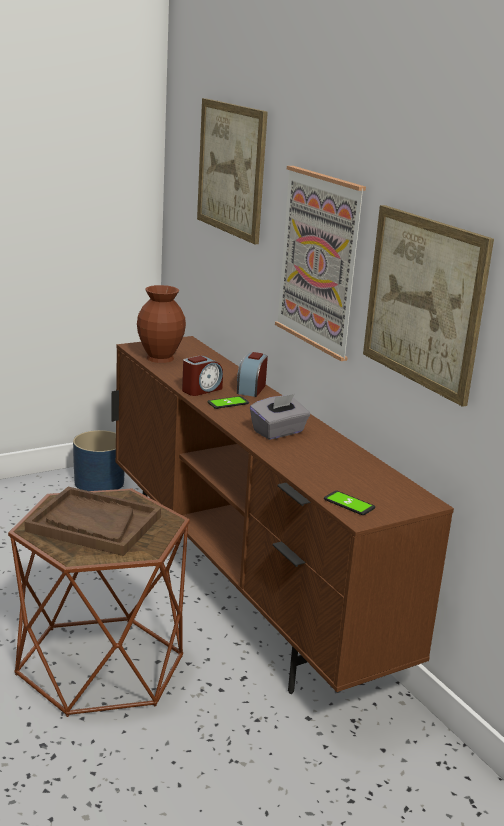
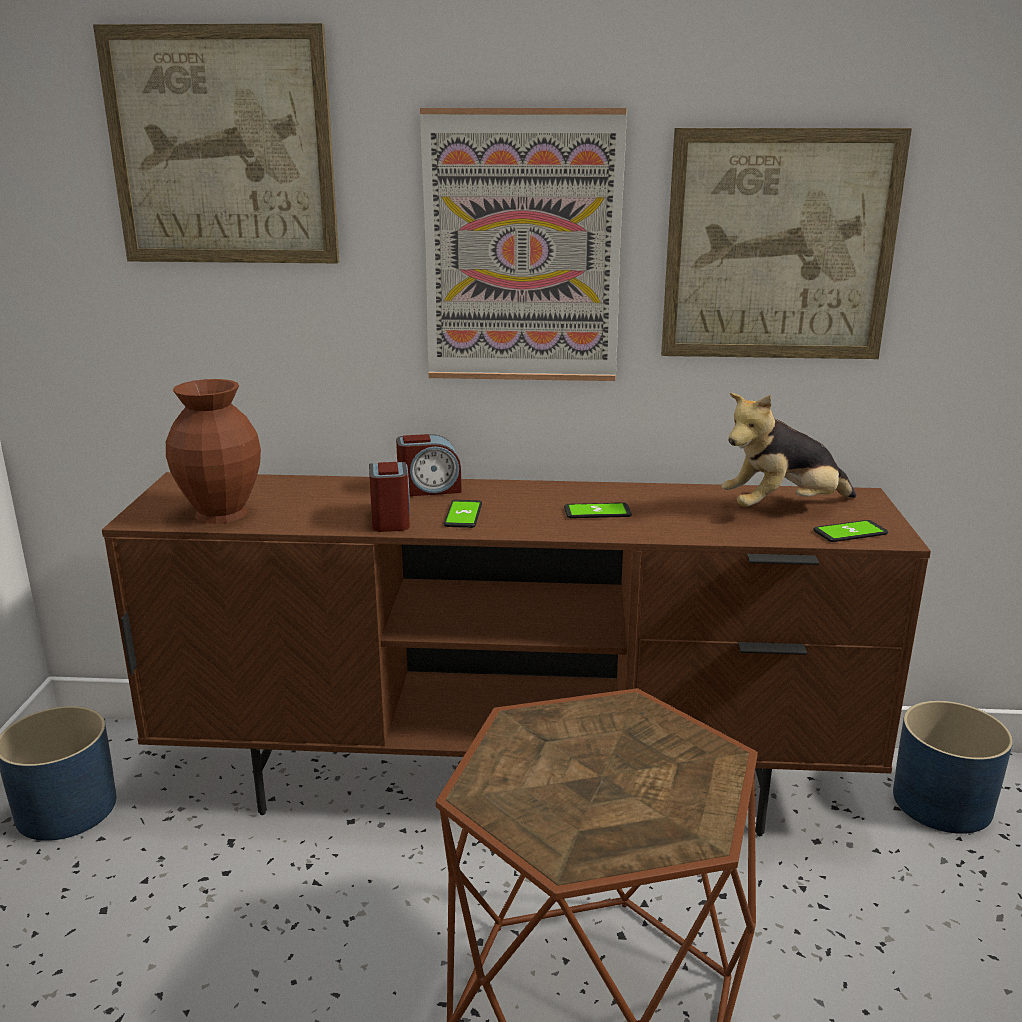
camera: 55 degrees left, 0 degrees up
(93, 524) = (595, 781): brown tray -> none
(251, 389) = (429, 489): alarm clock -> alarm clock turned 60 degrees counterclockwise
(278, 432) = (597, 512): grey tissue box -> phone
(360, 480) = (782, 509): none -> plush toy
(415, 772) = (942, 802): none -> blue planter

